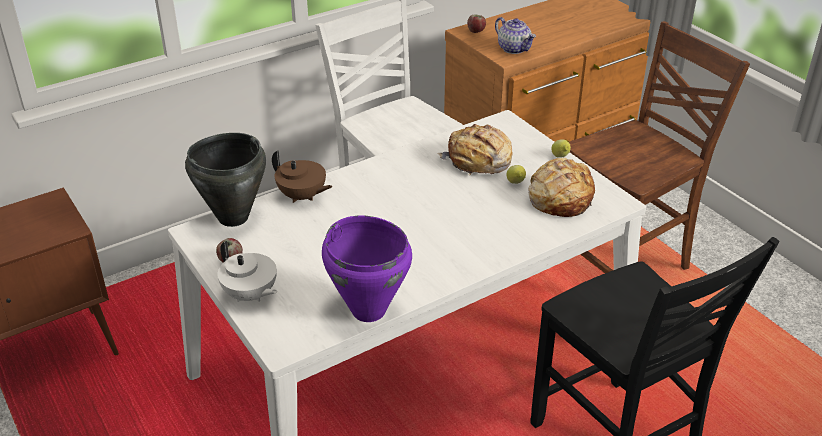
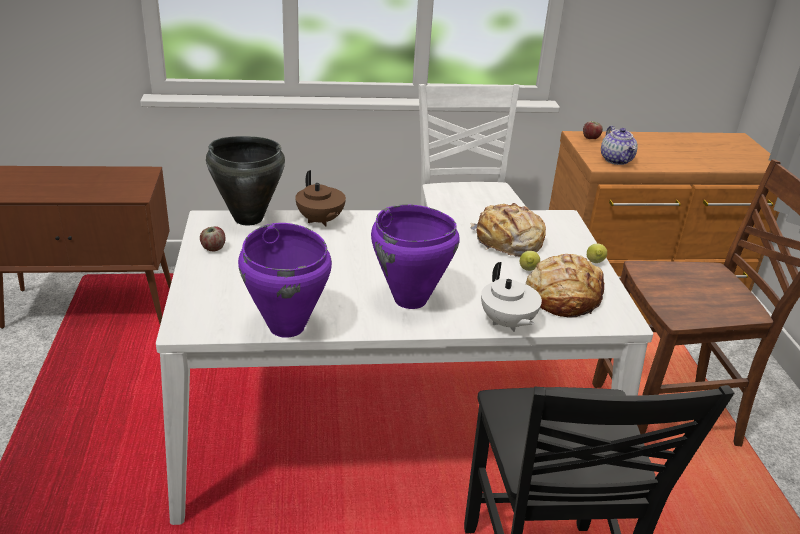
camera: 25 degrees right, 5 degrees down
(250, 295) = (201, 279): white teapot -> white teapot (507, 323)
(447, 246) = (410, 300): none -> purple cooking pot

